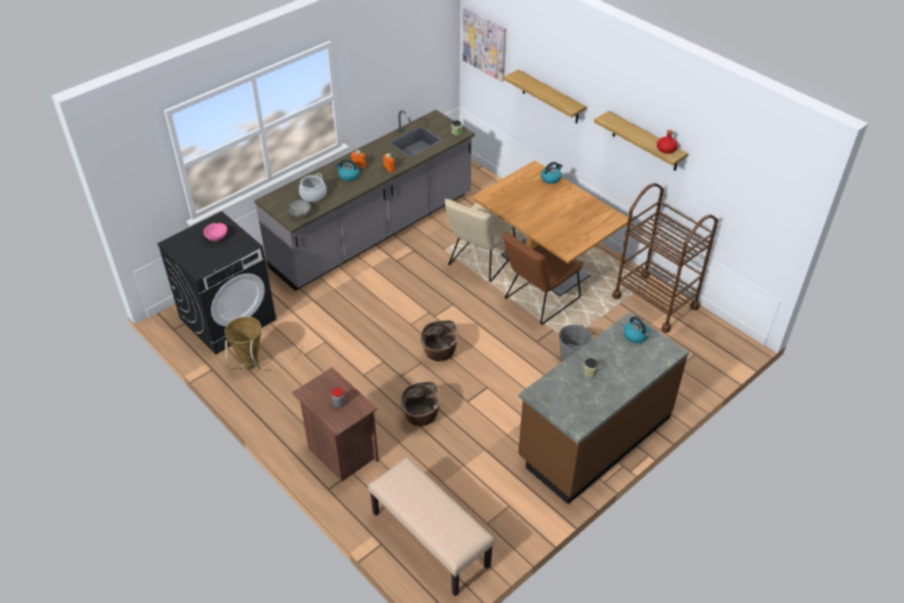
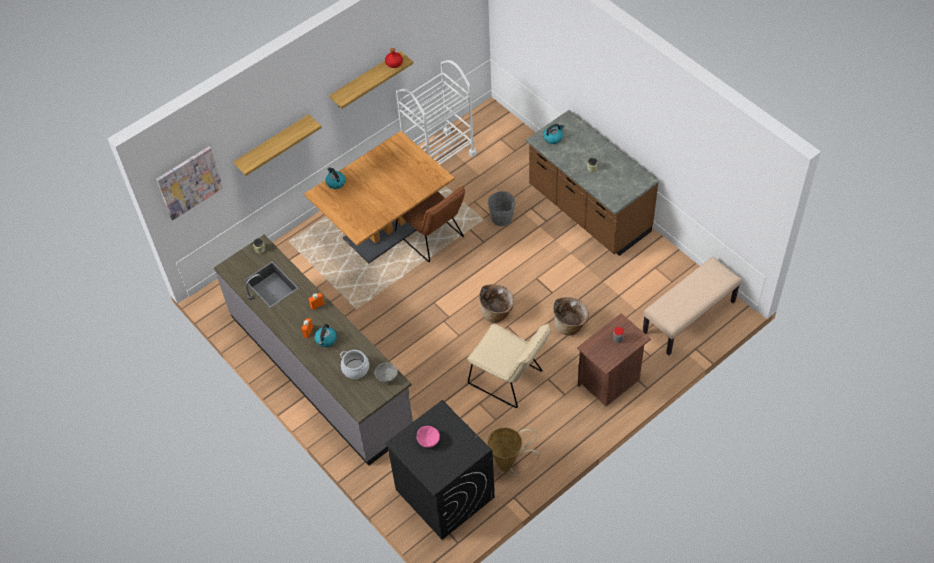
camera: 85 degrees left, 10 degrees up
(480, 261) = (375, 280): beige chair -> beige chair (509, 380)
(655, 302) = (439, 157): brown cart -> white cart

